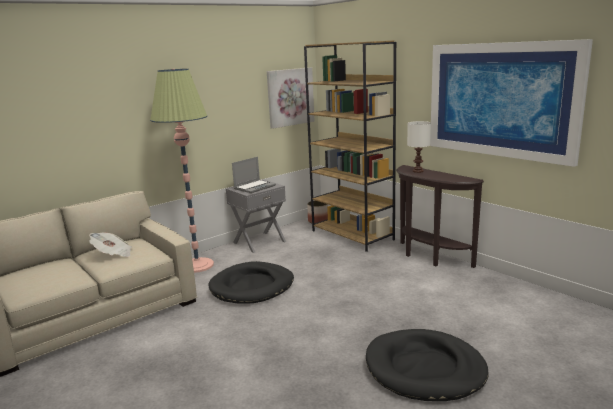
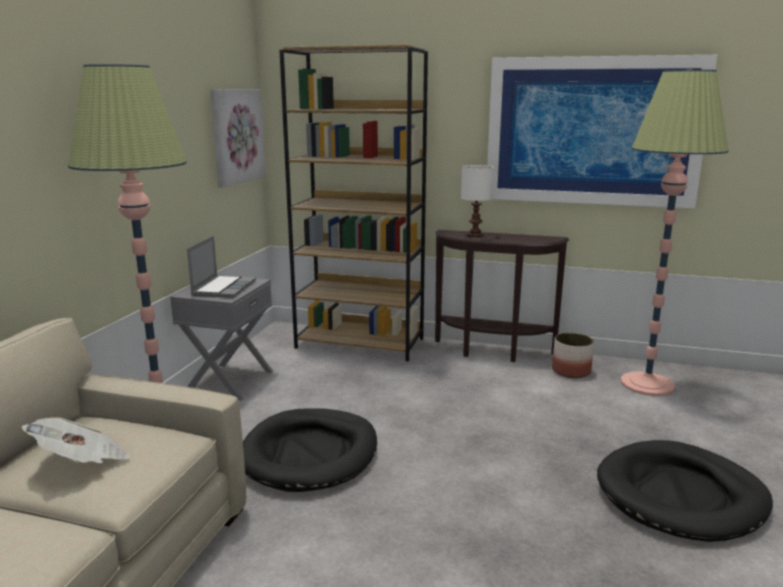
camera: 35 degrees left, 0 degrees up
(318, 221) = (284, 332): planter -> planter (571, 371)
(514, 302) = (647, 384): none -> floor lamp

